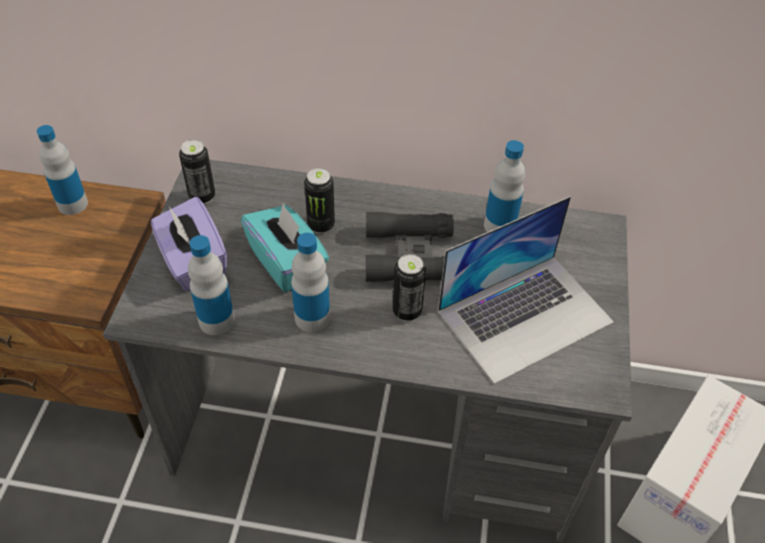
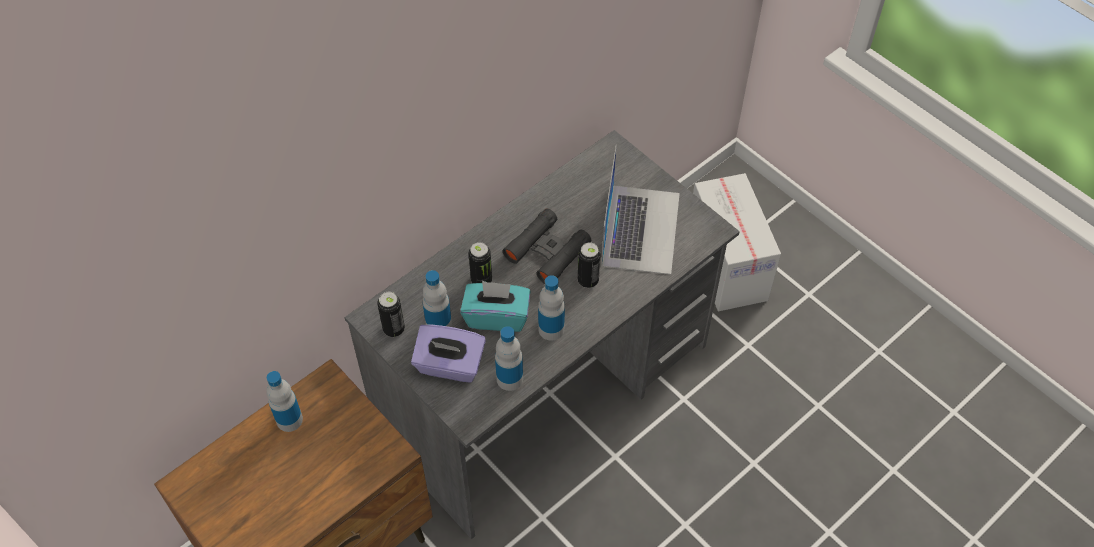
camera: 50 degrees left, 5 degrees up
(499, 226) = (566, 193): bottle -> bottle (439, 324)

